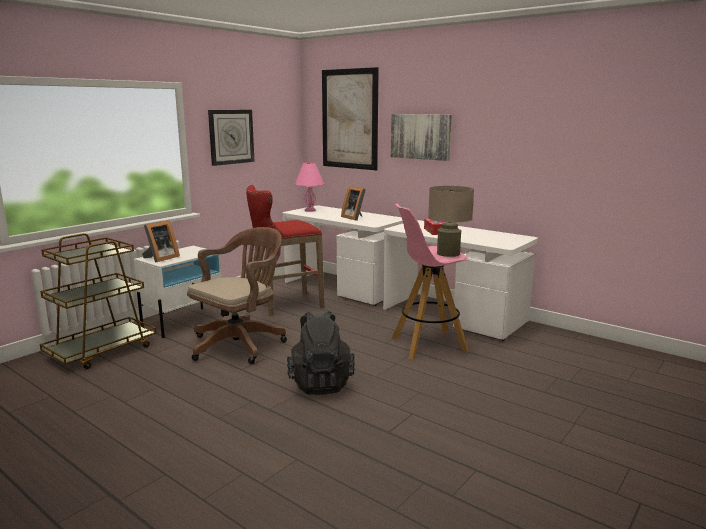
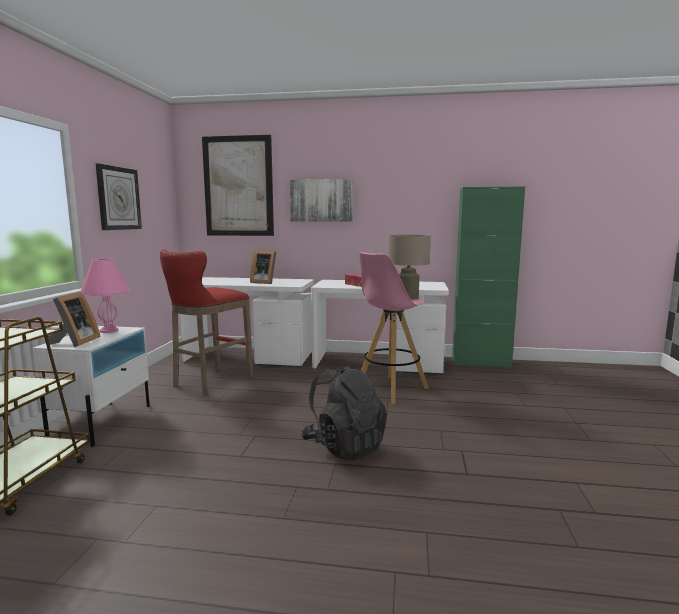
camera: 30 degrees left, 5 degrees down
(241, 344) = (207, 429): brown office chair -> none
(310, 210) = (204, 280): pink table lamp -> pink table lamp (109, 330)
(570, 338) = (481, 363): none -> green cabinet

